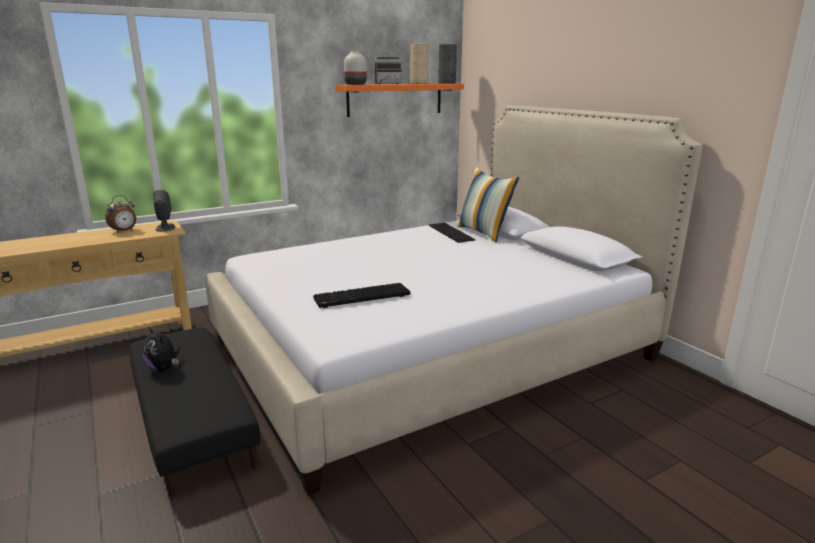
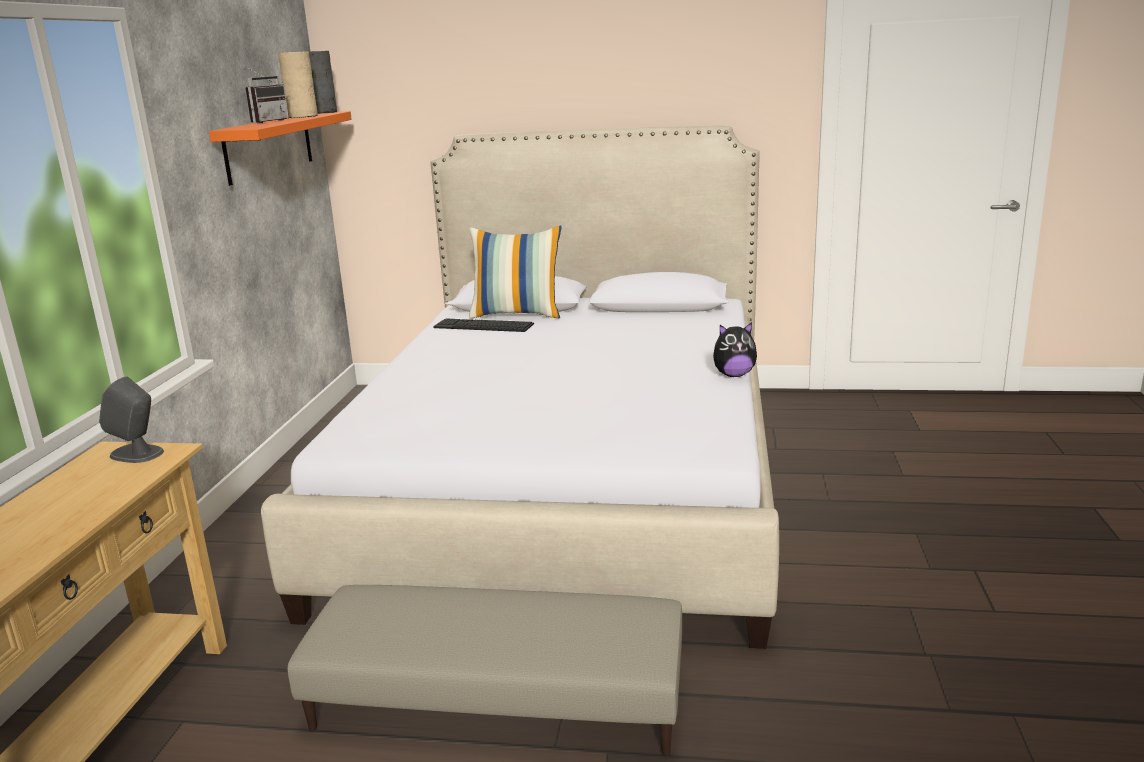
camera: 50 degrees left, 0 degrees up
(124, 231) = (73, 488): alarm clock -> none
(164, 368) = (450, 639): plush toy -> plush toy (734, 375)
(193, 419) = (498, 698): black ottoman -> beige ottoman
(355, 84) = (245, 127): white vase -> none
(361, 297) = (617, 411): keyboard -> none

